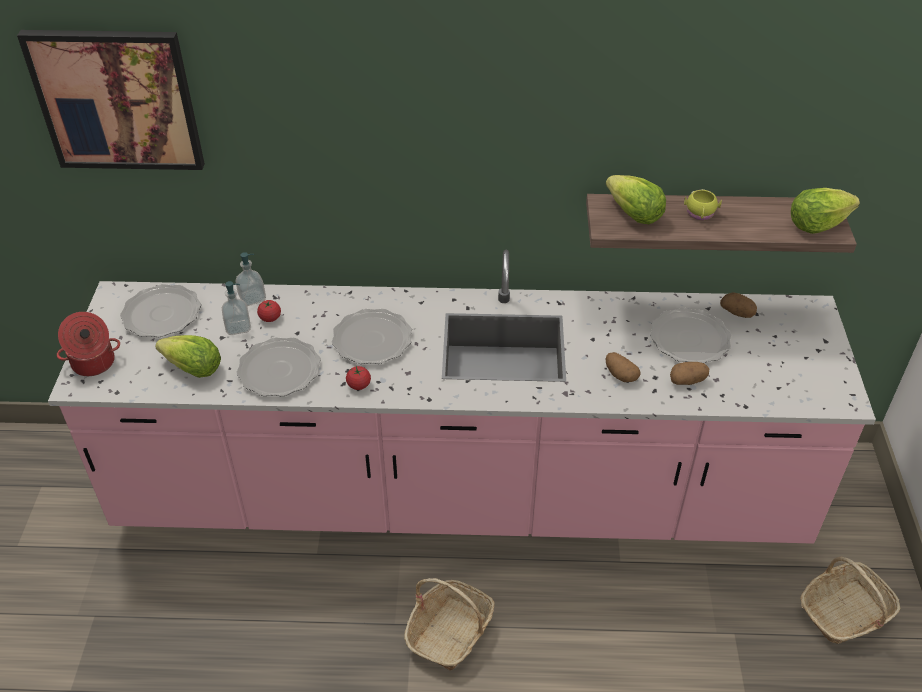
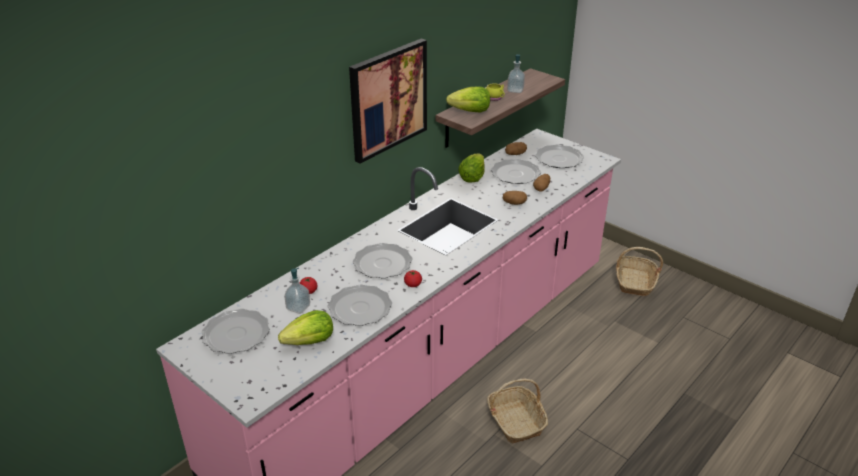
camera: 50 degrees left, 10 degrees down
(93, 363) = (240, 385): cooking pot -> none
(117, 100) = (167, 166): picture -> picture (388, 99)
(252, 298) = (280, 290): soap dispenser -> soap dispenser (515, 90)
(784, 358) = (559, 158): none -> plate
(816, 225) = (541, 80): lettuce -> lettuce (472, 177)

